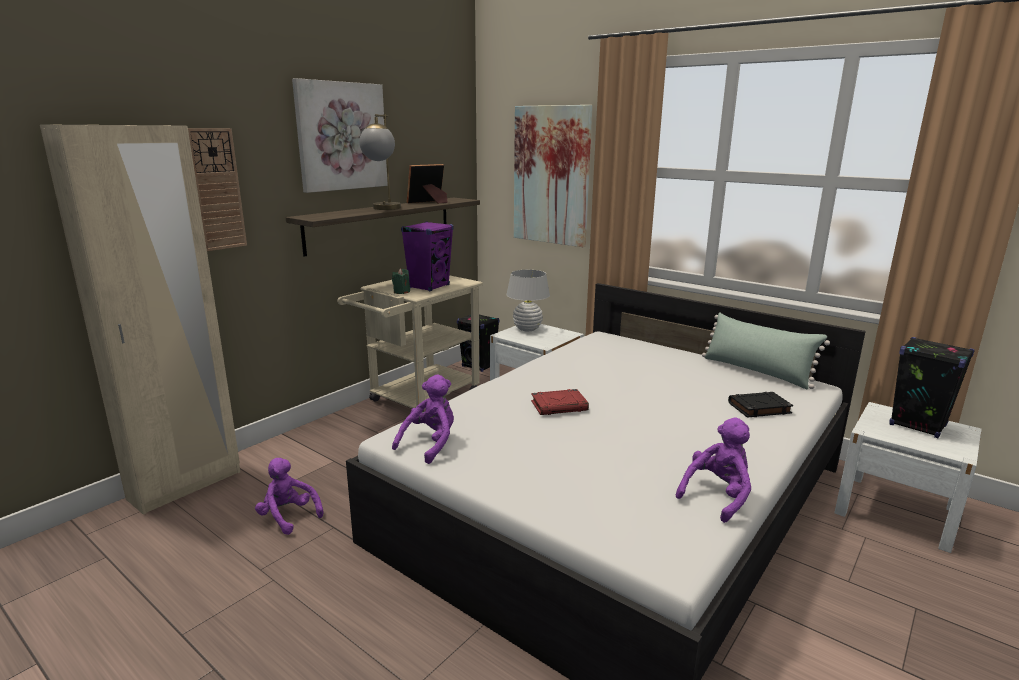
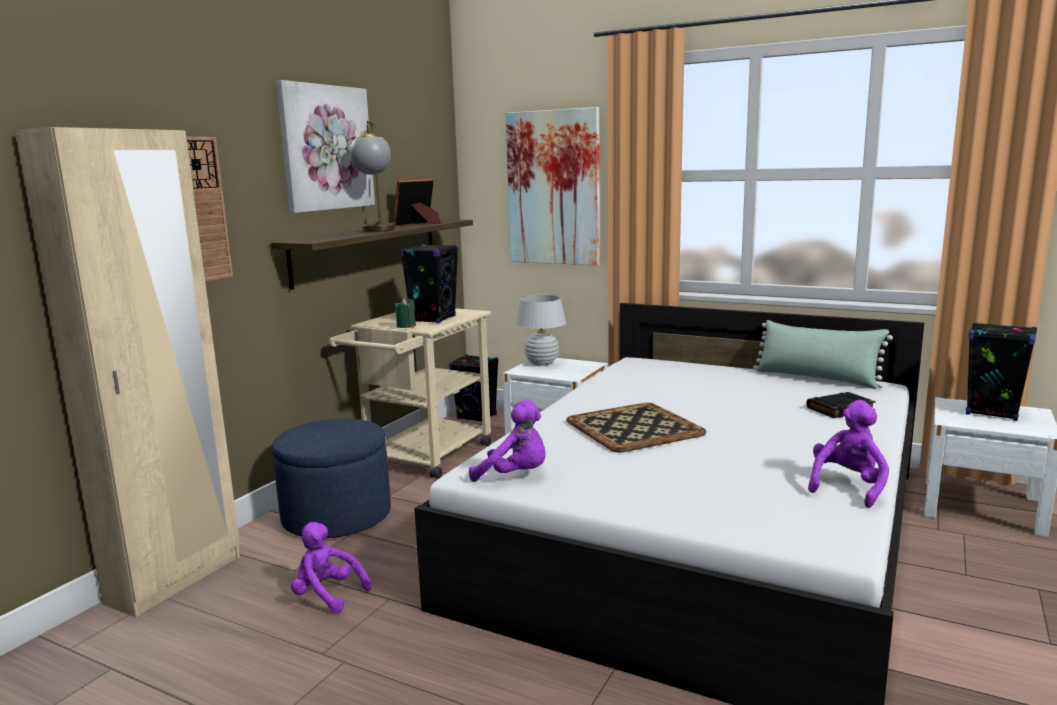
camera: 10 degrees left, 5 degrees down
(328, 445) = (337, 516): none -> blue ottoman
(429, 286) = (433, 319): purple speaker -> black speaker
(430, 444) = (515, 476): purple plush toy -> purple plush toy turned 90 degrees clockwise
(559, 406) = (634, 427): red book -> tray

